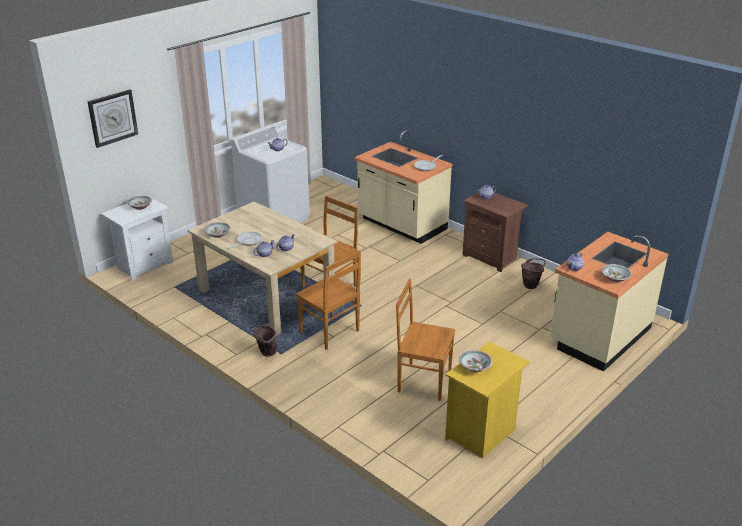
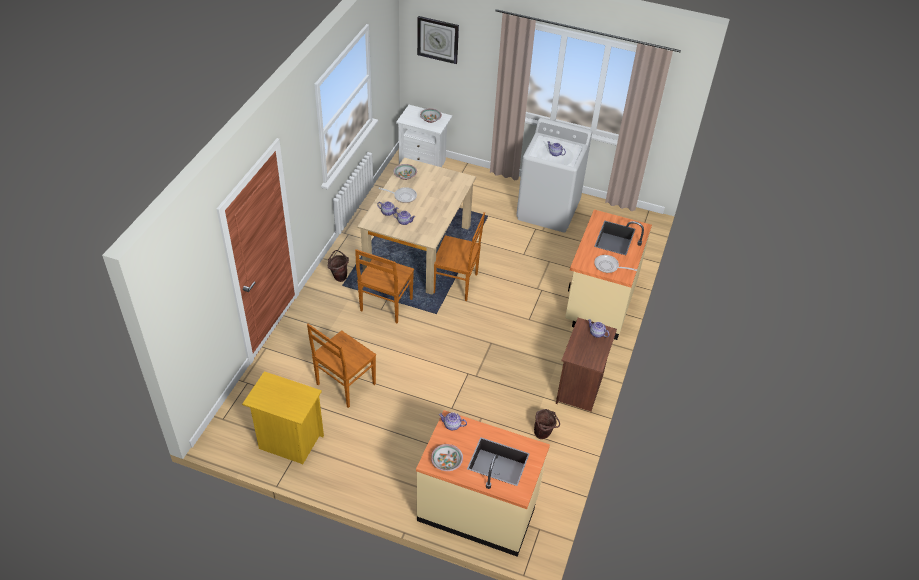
camera: 65 degrees right, 15 degrees up
(422, 380) = (344, 385): brown chair -> brown chair turned 135 degrees counterclockwise
(474, 367) = (278, 388): bowl -> none

